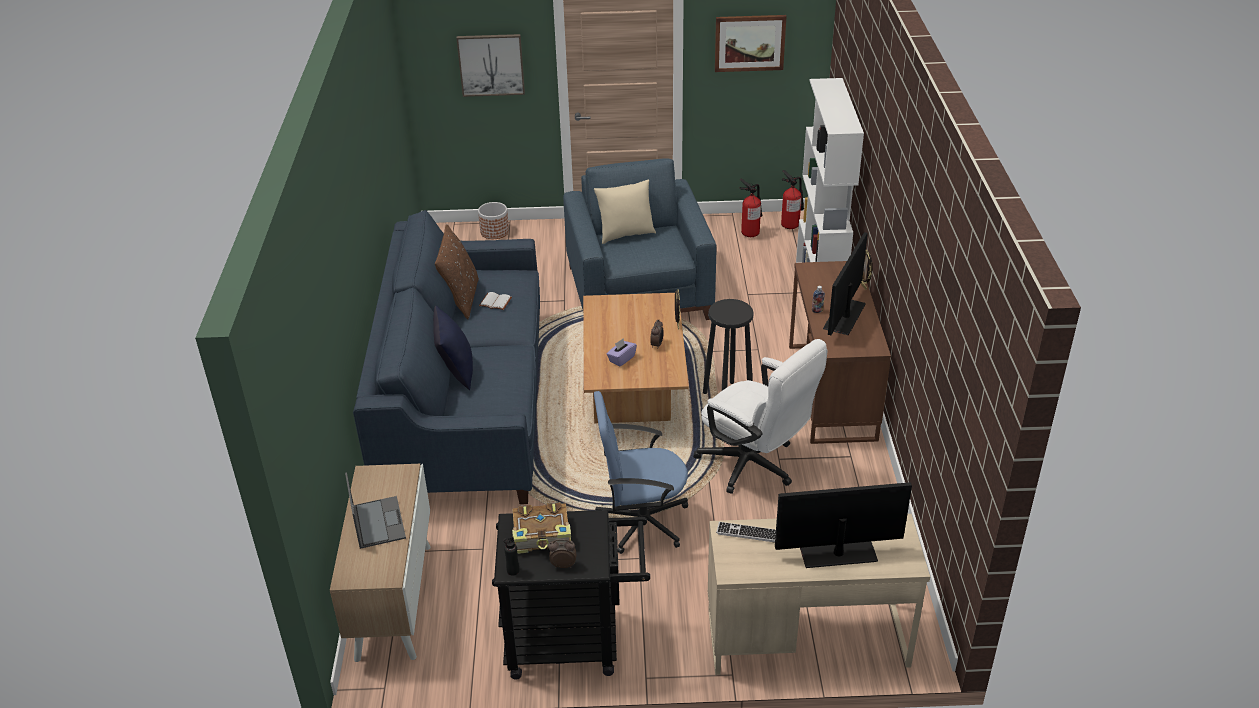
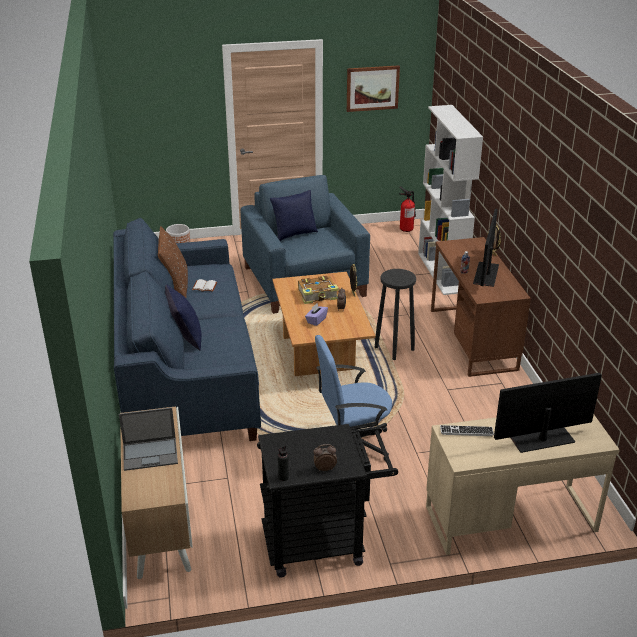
camera: 10 degrees left, 5 degrees down
(378, 522) = (151, 454): laptop -> laptop turned 105 degrees clockwise
(491, 64) = (174, 112): picture -> none
(542, 536) = (300, 448): book -> book (318, 295)
(625, 234) = (294, 234): beige pillow -> blue pillow
(751, 233) = (378, 236): fire extinguisher -> none
(755, 466) = (430, 396): white office chair -> none

